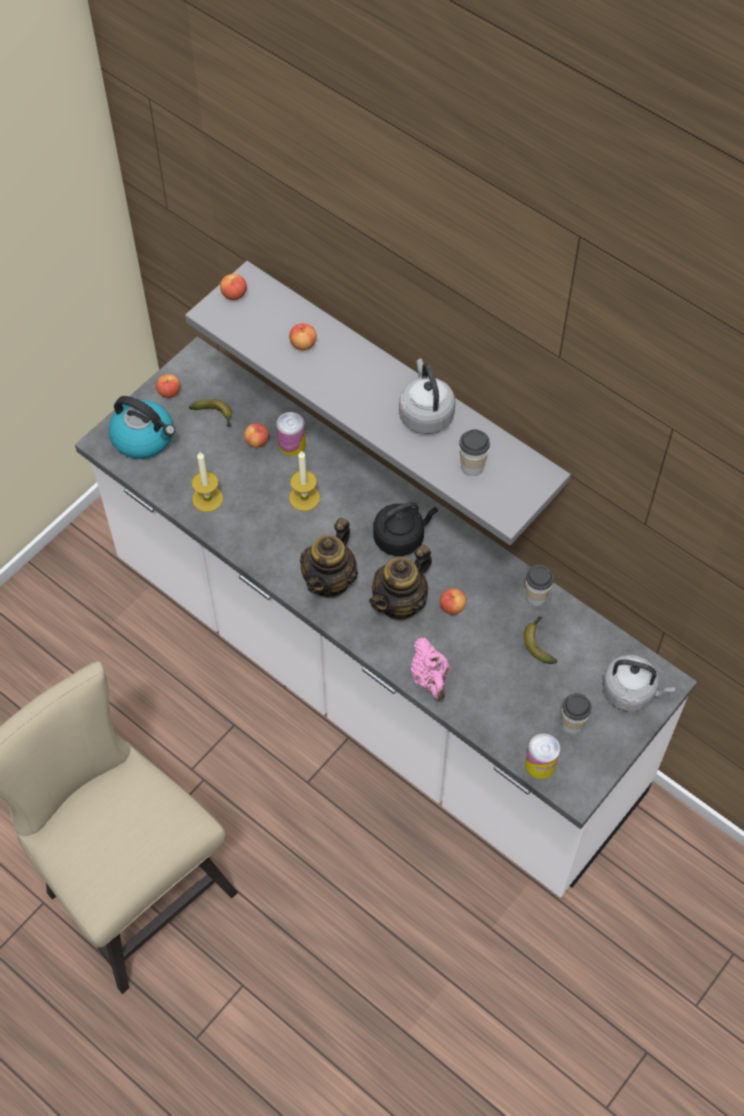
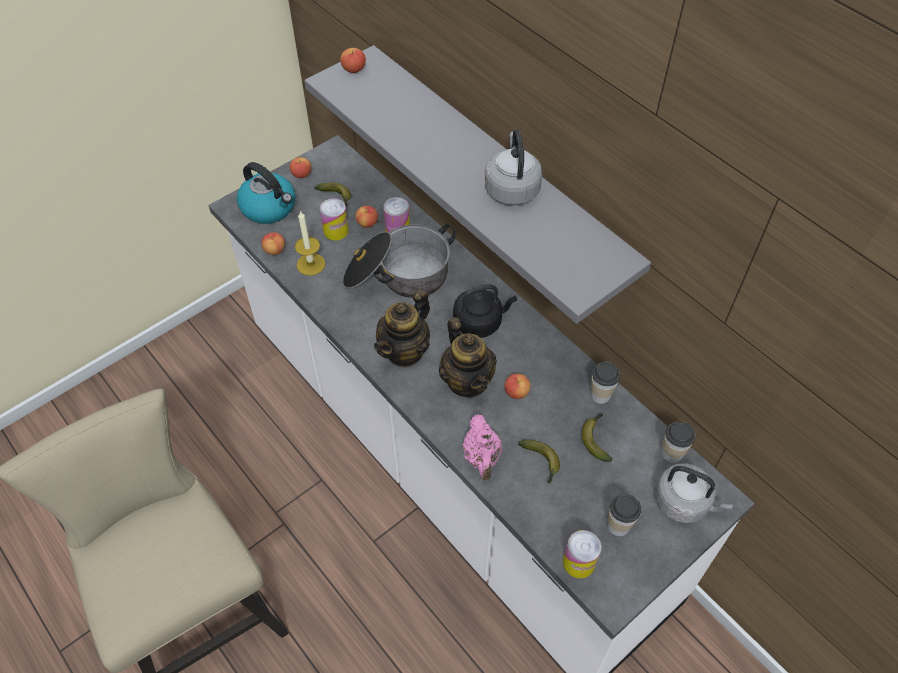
camera: 10 degrees right, 5 degrees down
(225, 455) = (336, 231): none -> can
(303, 344) = (407, 116): apple -> apple (274, 250)
(304, 498) = (398, 275): candle -> cooking pot
(400, 603) = (467, 381): teapot -> teapot turned 75 degrees counterclockwise
(472, 466) = (549, 241): cup -> cup (672, 453)
(489, 675) = (541, 462): none -> banana

